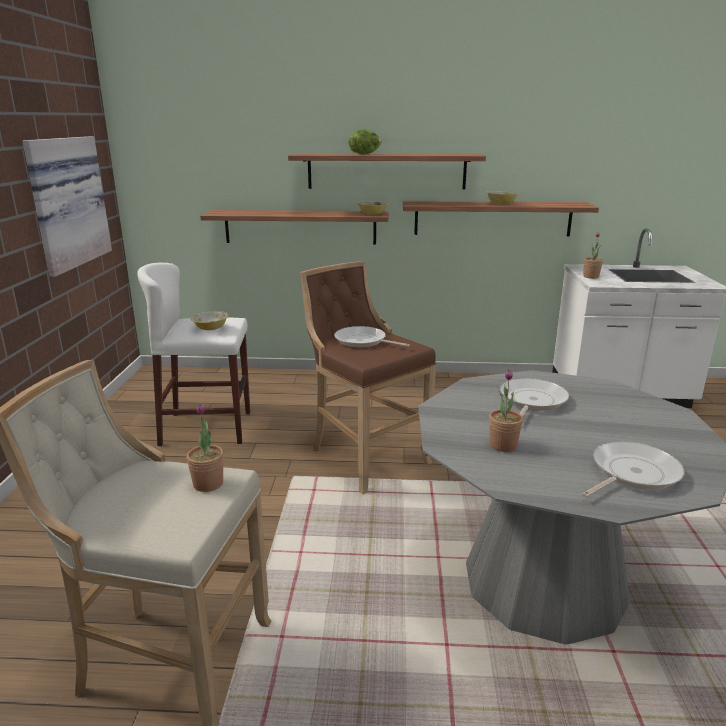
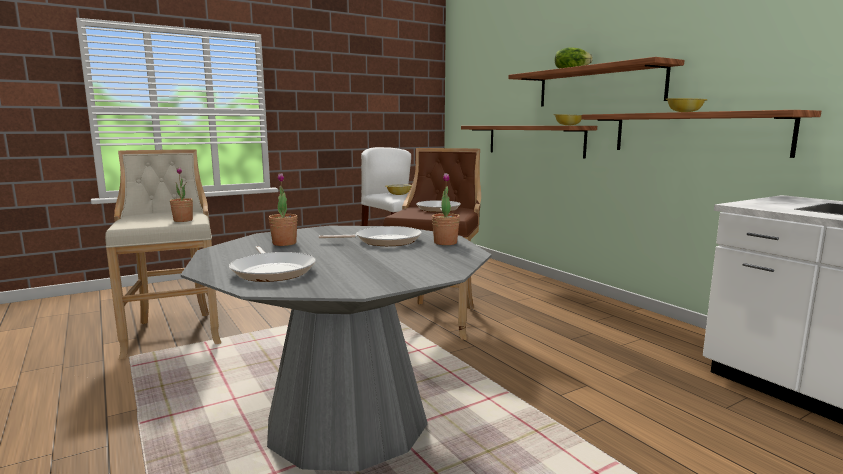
camera: 55 degrees right, 10 degrees down
(65, 202) = (381, 111): picture -> none
(591, 277) = (761, 201): potted plant -> potted plant (445, 243)
(631, 473) = (273, 271): frying pan -> frying pan turned 45 degrees clockwise

